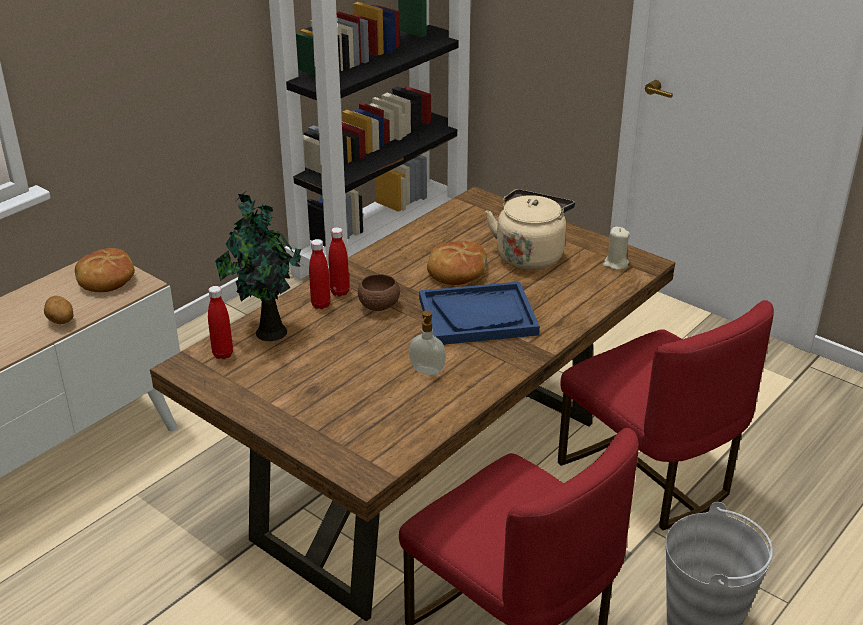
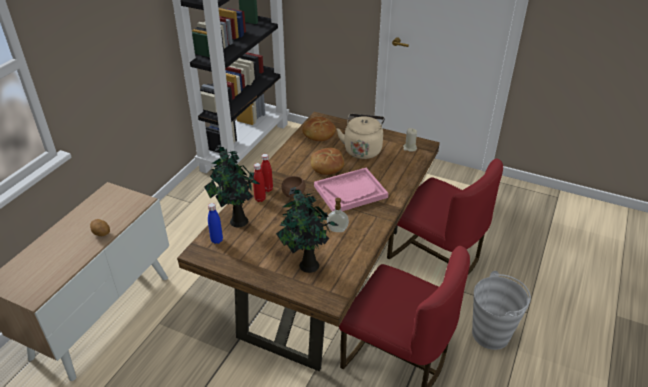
camera: 15 degrees left, 5 degrees up
(106, 279) = (117, 201): bread -> bread (318, 134)
(223, 354) = (217, 240): red bottle -> blue bottle
(350, 416) = (307, 265): none -> potted plant
(478, 316) = (350, 191): blue tray -> pink tray

